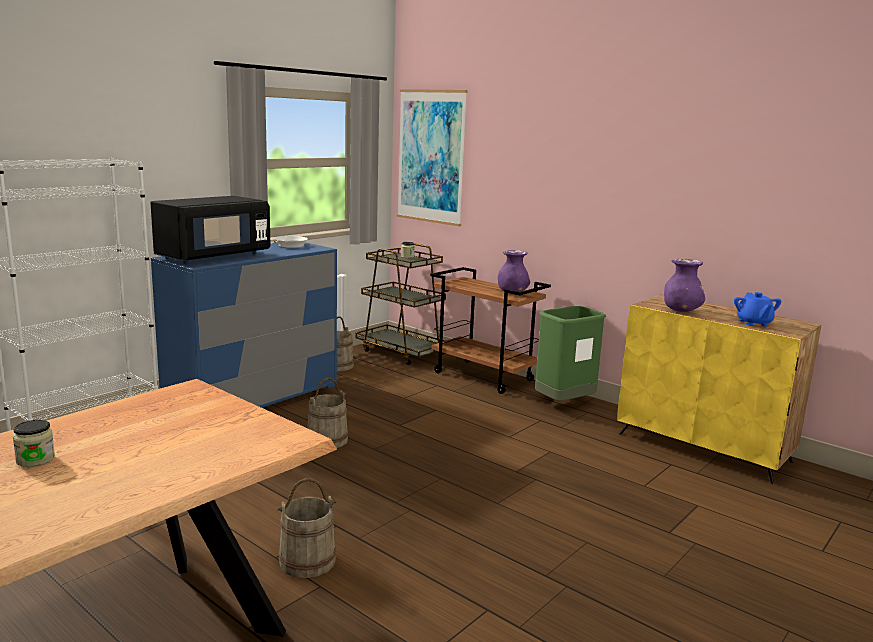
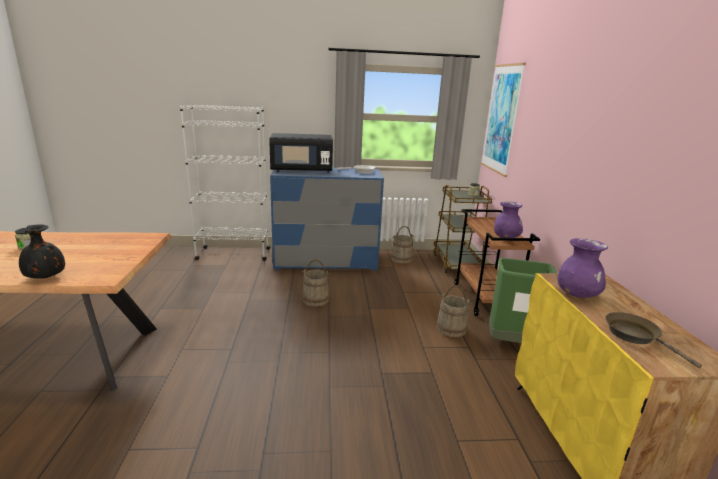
camera: 45 degrees right, 5 degrees up
(215, 468) = (45, 278): none -> black vase
(307, 561) = (187, 359): beige bucket -> beige bucket (451, 329)
(753, 323) = (635, 336): blue teapot -> brown frying pan

